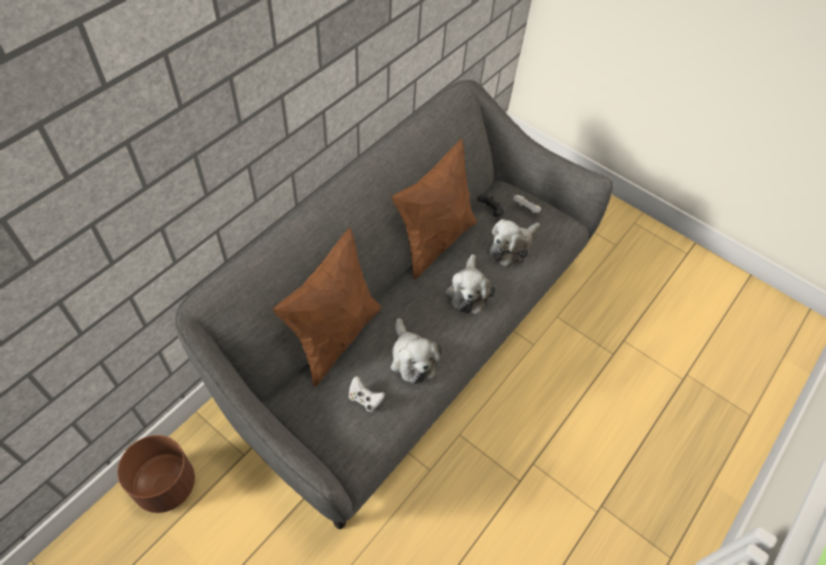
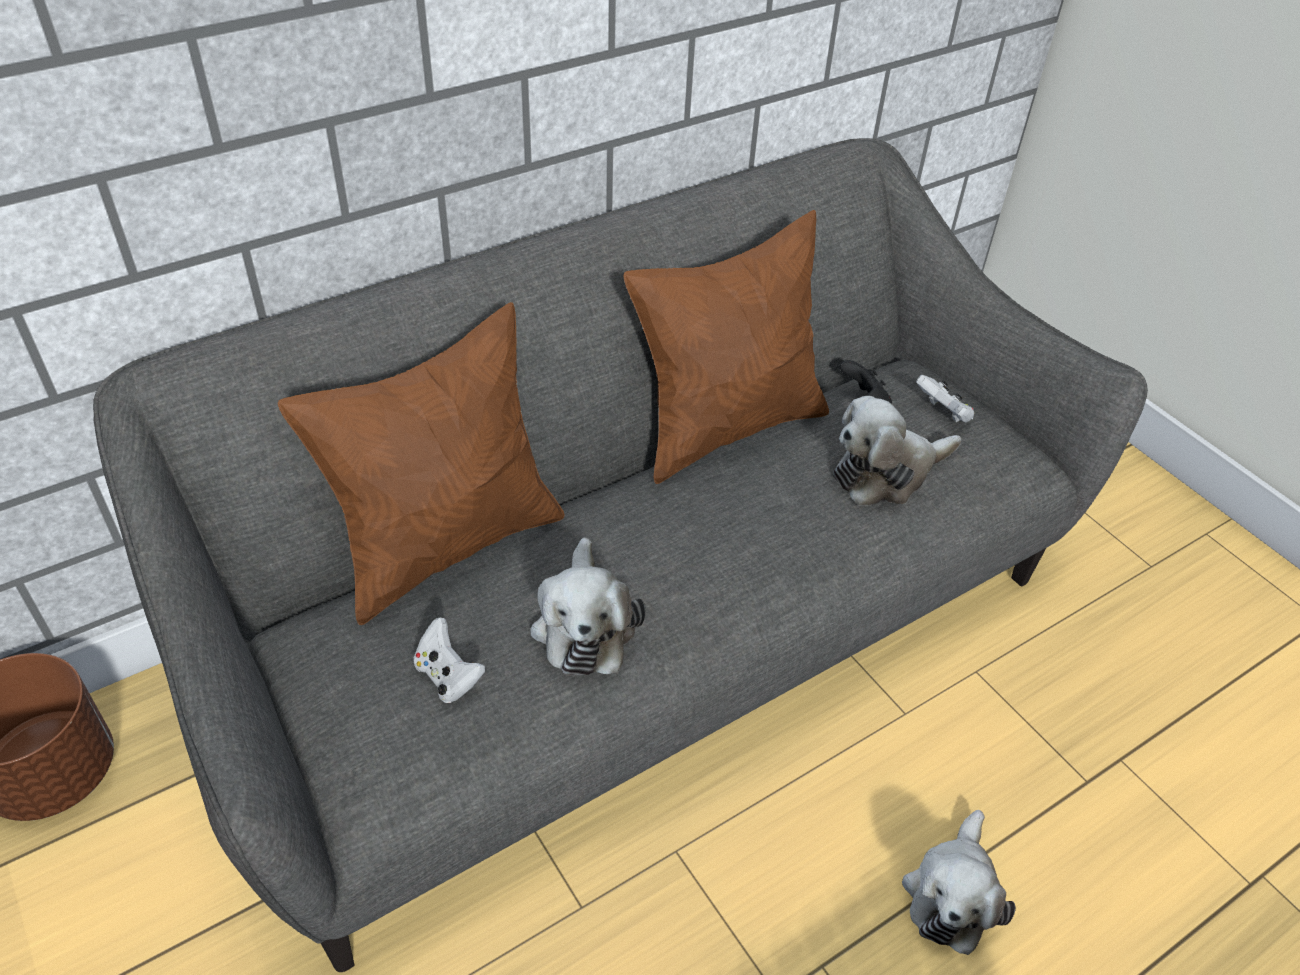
camera: 20 degrees right, 10 degrees down
(468, 291) = (759, 530): plush toy -> plush toy (952, 893)

